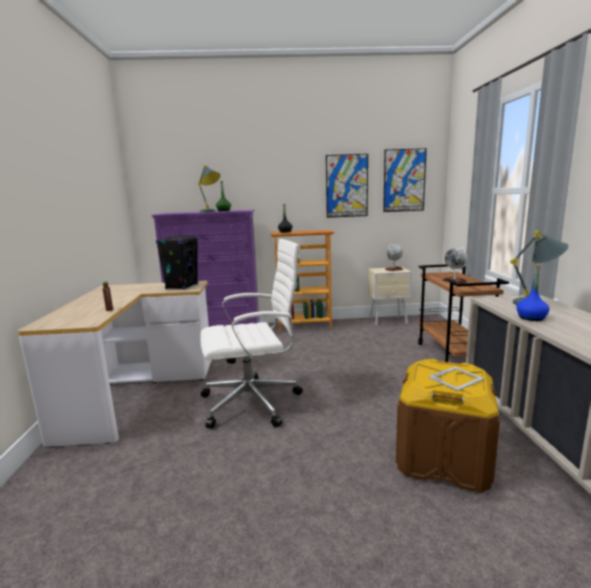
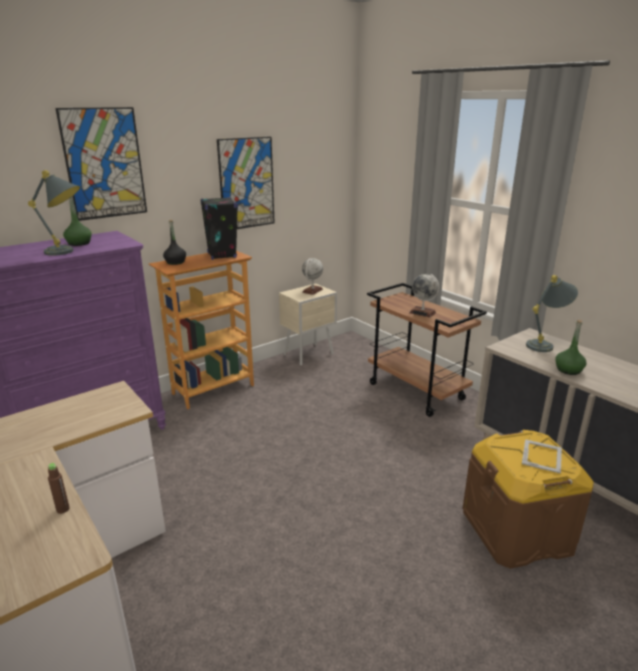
camera: 35 degrees left, 10 degrees up
(182, 286) = (103, 407): black speaker -> black speaker (221, 255)
(254, 402) = (272, 542): white office chair -> none
(404, 180) = (313, 172): picture -> picture (104, 164)
(531, 318) = (568, 370): blue bottle -> green bottle

